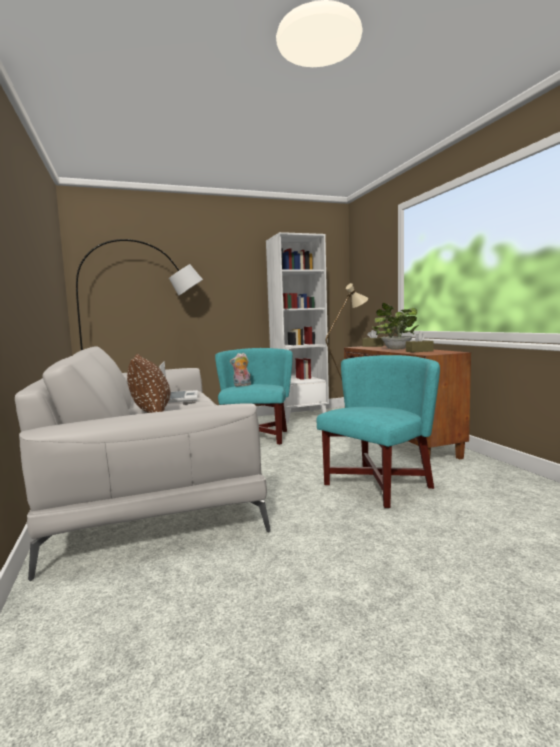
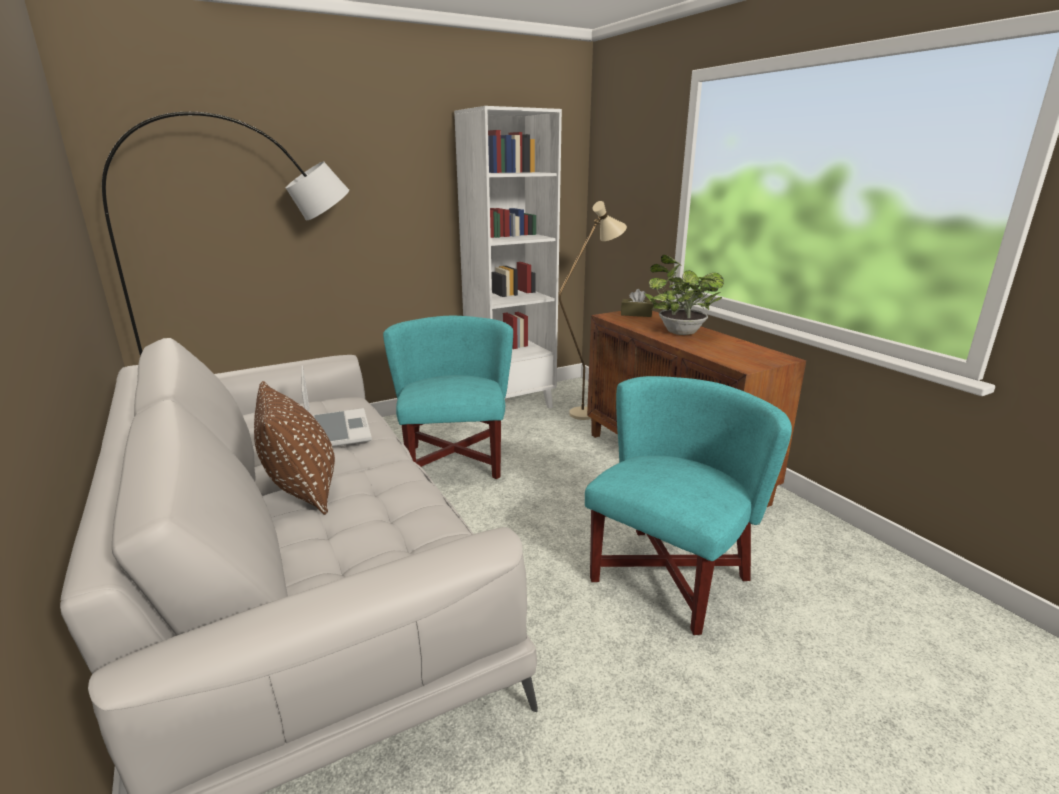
camera: 10 degrees left, 15 degrees up
(241, 385) = (432, 387): plush toy -> none
(419, 351) = (724, 349): brown tissue box -> none

